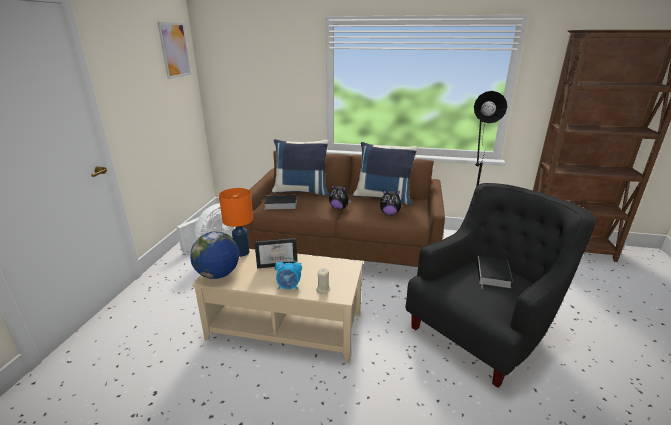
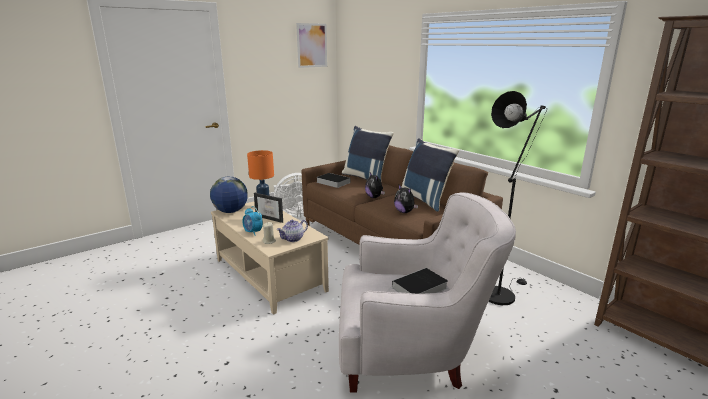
camera: 40 degrees right, 5 degrees down
(339, 276) = (293, 239): none -> teapot
(483, 328) = (412, 352): black armchair -> white armchair

